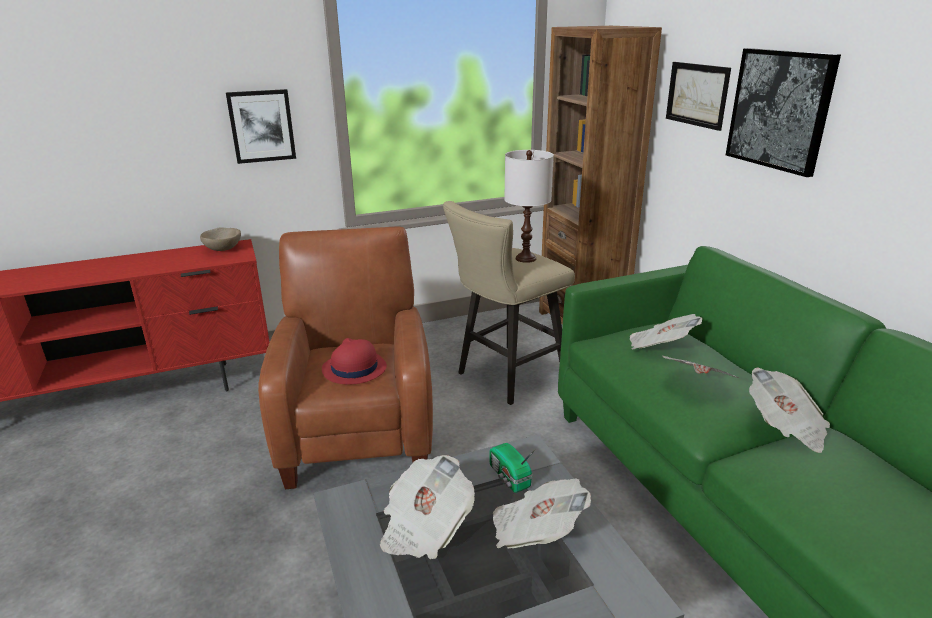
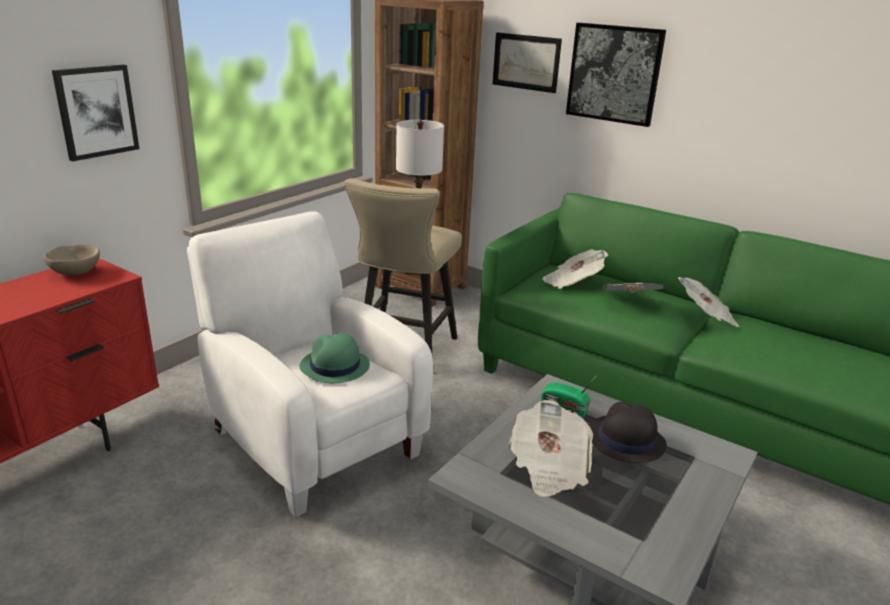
camera: 35 degrees left, 0 degrees up
(354, 369) = (334, 366): red hat -> green hat
(359, 429) = (311, 438): brown armchair -> white armchair
(536, 532) = (625, 440): newspaper -> black hat

